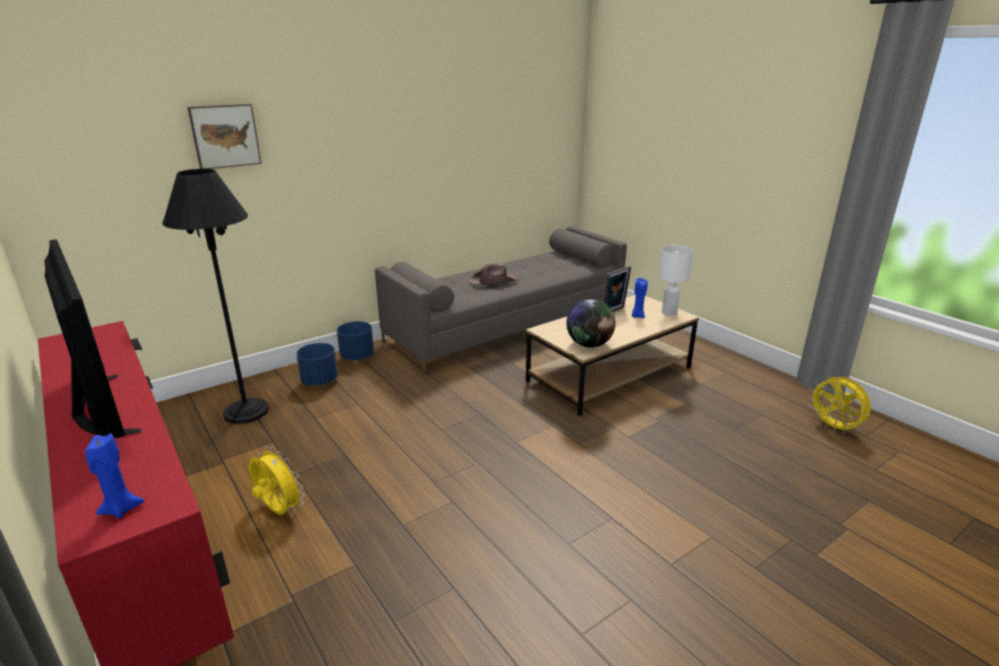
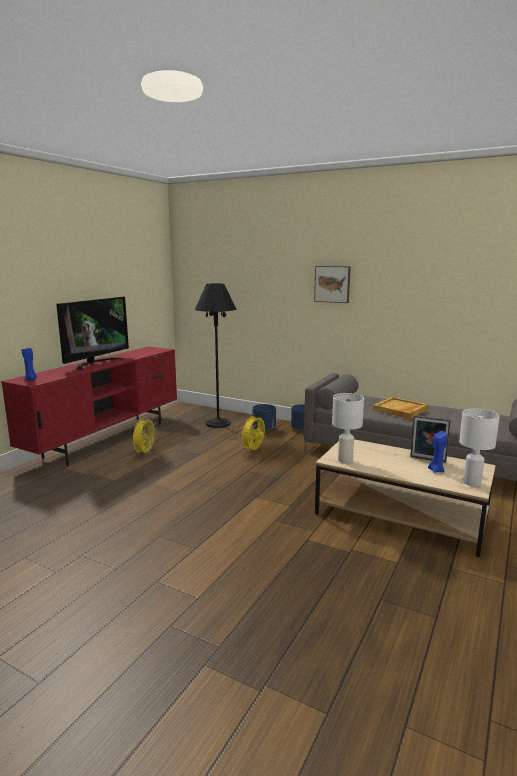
camera: 65 degrees right, 10 degrees down
(225, 136) = (260, 271): picture -> picture (332, 284)
(494, 281) = (400, 410): brown hat -> beige tray
(589, 344) = (345, 460): globe -> white table lamp
(834, 427) = (475, 683): yellow fan -> yellow fan (253, 450)

